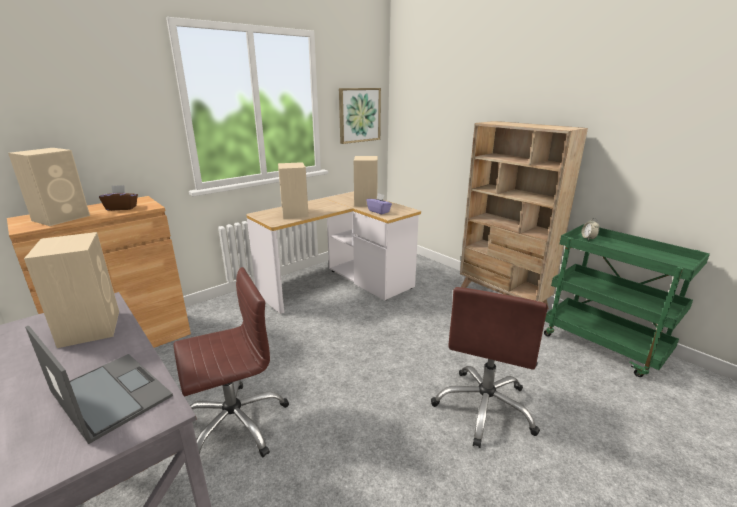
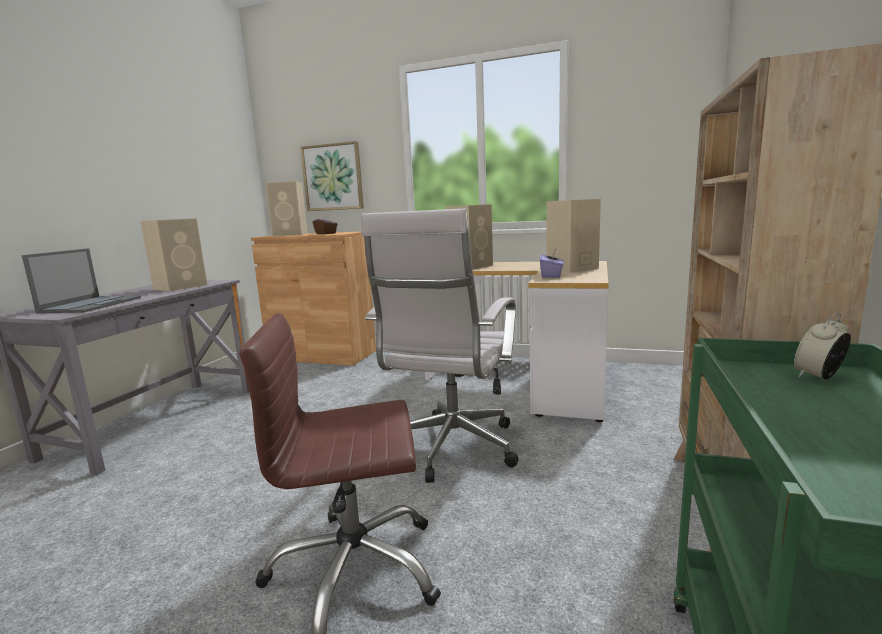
camera: 60 degrees right, 10 degrees down
(235, 423) = (246, 424): brown office chair -> none
(359, 115) = (646, 149): picture -> picture (333, 177)
(394, 339) = (451, 450): none -> white office chair

